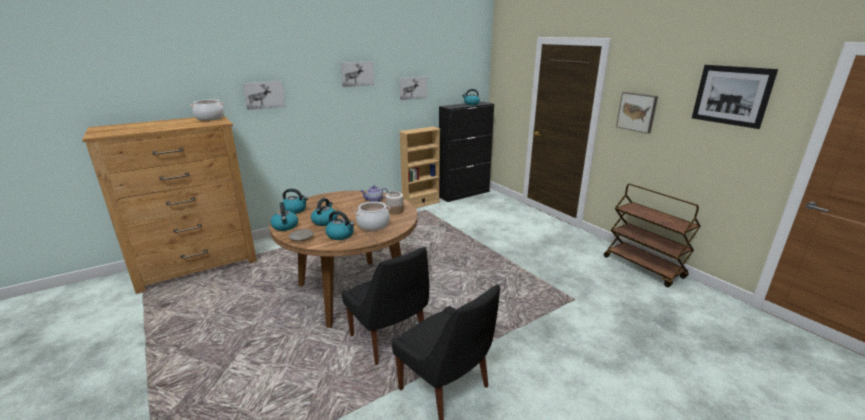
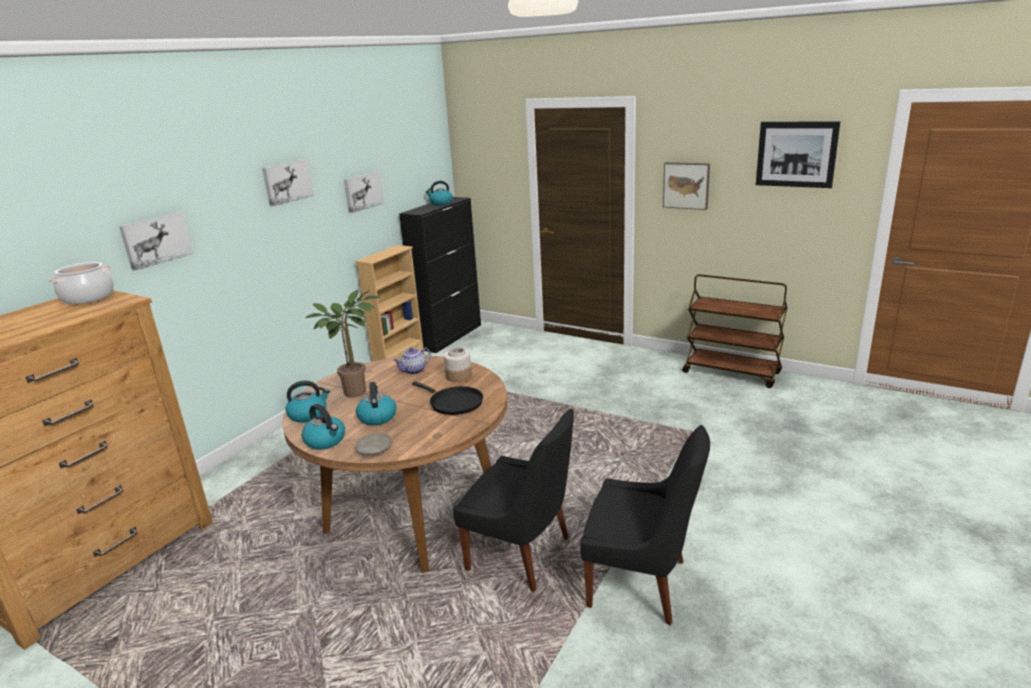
camera: 25 degrees left, 0 degrees up
(333, 204) = (357, 390): none -> potted plant
(340, 235) = (425, 428): kettle -> none
(373, 225) = (453, 403): cooking pot -> black frying pan

